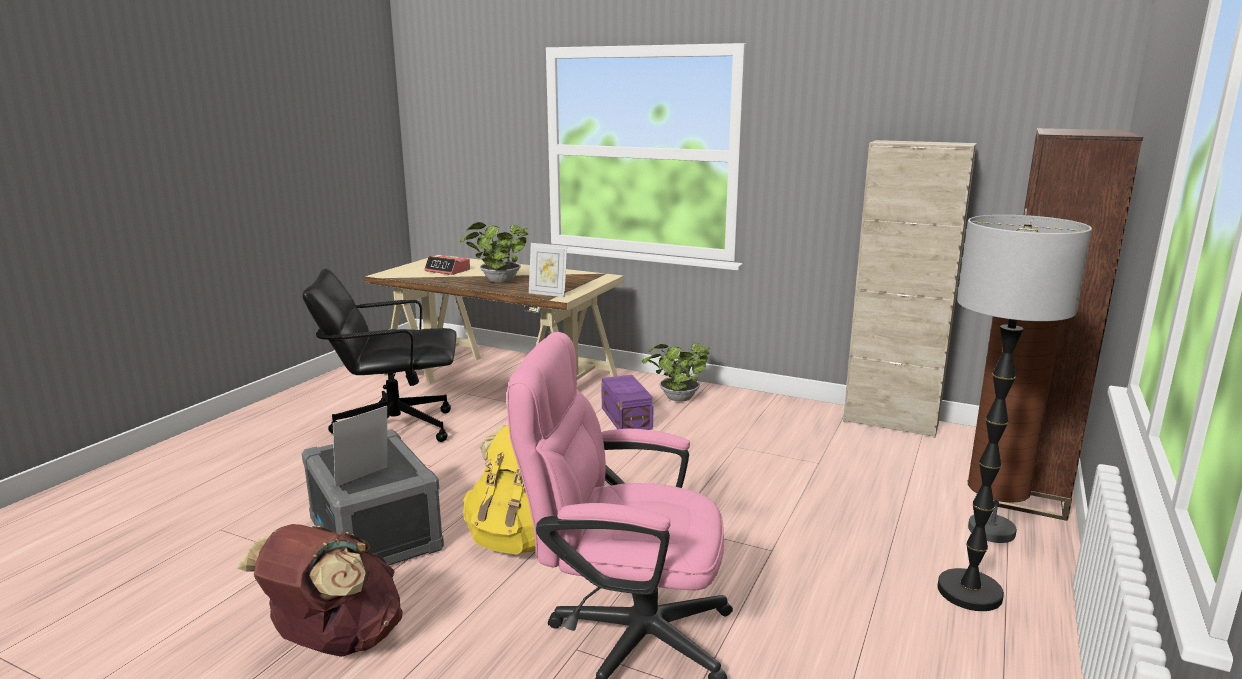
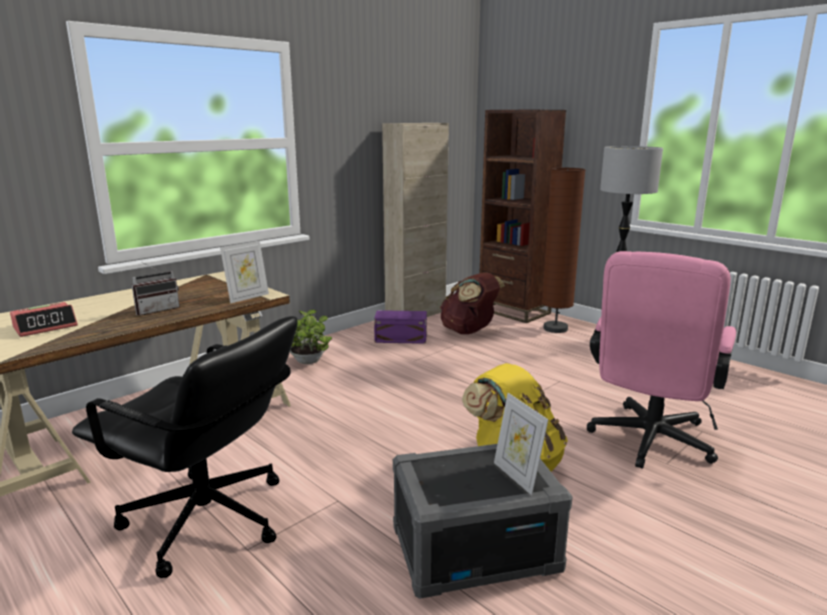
camera: 70 degrees left, 0 degrees up
(335, 642) = (665, 583): brown backpack -> brown backpack (469, 331)
(394, 428) = (207, 521): black office chair -> black office chair turned 75 degrees counterclockwise
(498, 281) = (157, 310): potted plant -> radio
(625, 418) = (325, 387): purple storage box -> purple storage box (401, 338)

